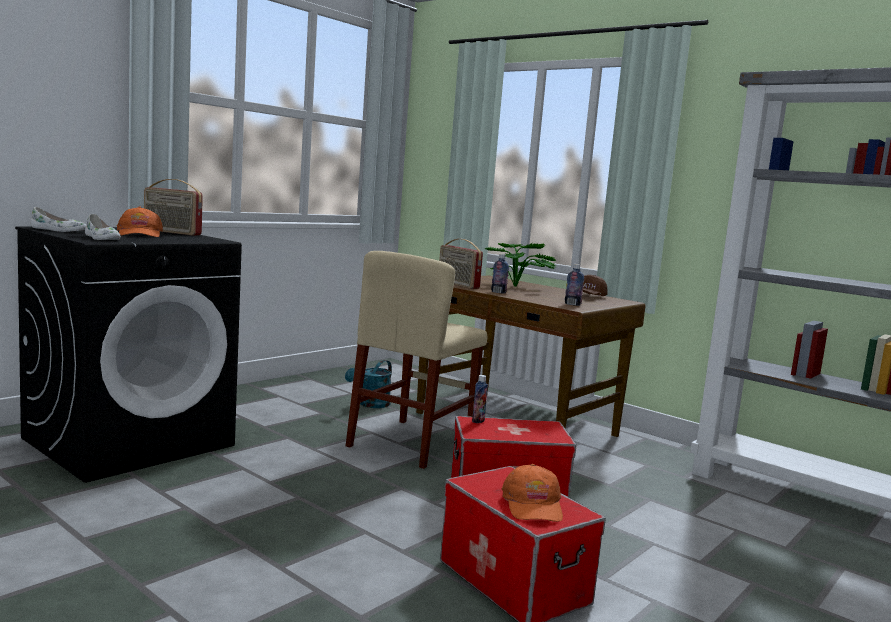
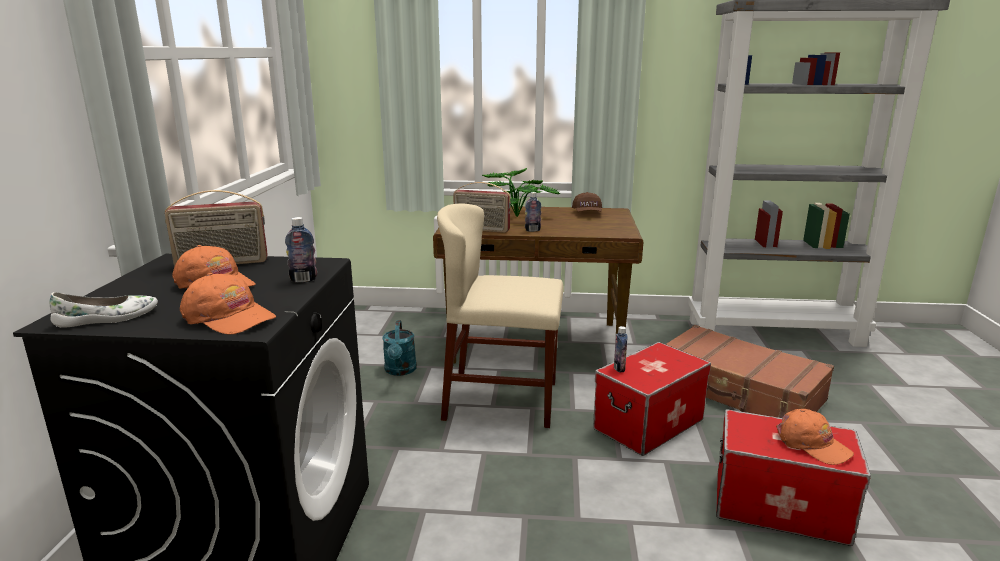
camera: 35 degrees left, 10 degrees up
(101, 238) = (229, 317): white shoe -> orange cap
(411, 442) = (501, 400): beige chair -> beige chair turned 105 degrees clockwise
(572, 304) = (610, 229): bottle -> bottle (303, 280)
(652, 513) = (739, 391): none -> brown suitcase

